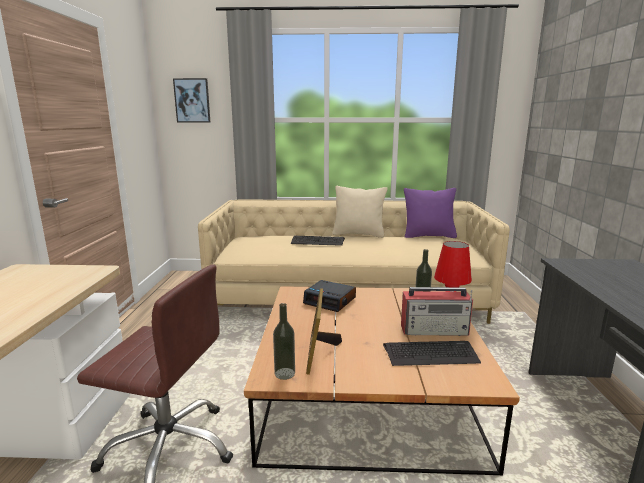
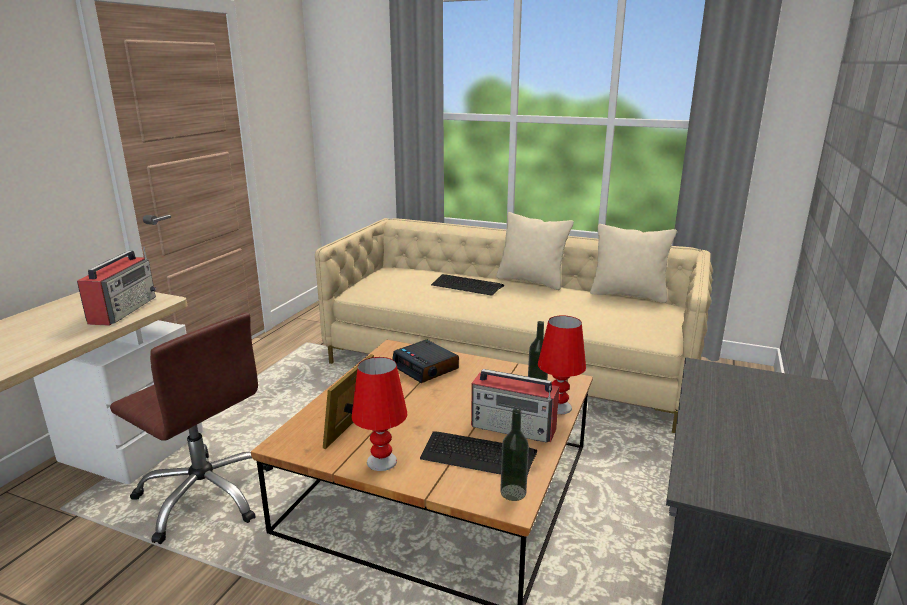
camera: 20 degrees right, 5 degrees up
(62, 281) = (124, 309): none -> radio
(192, 100) = (351, 88): picture -> none
(284, 373) = (302, 443): bottle -> bottle (513, 492)
(365, 374) = (382, 461): none -> red table lamp
(428, 236) = (628, 295): purple pillow -> beige pillow

